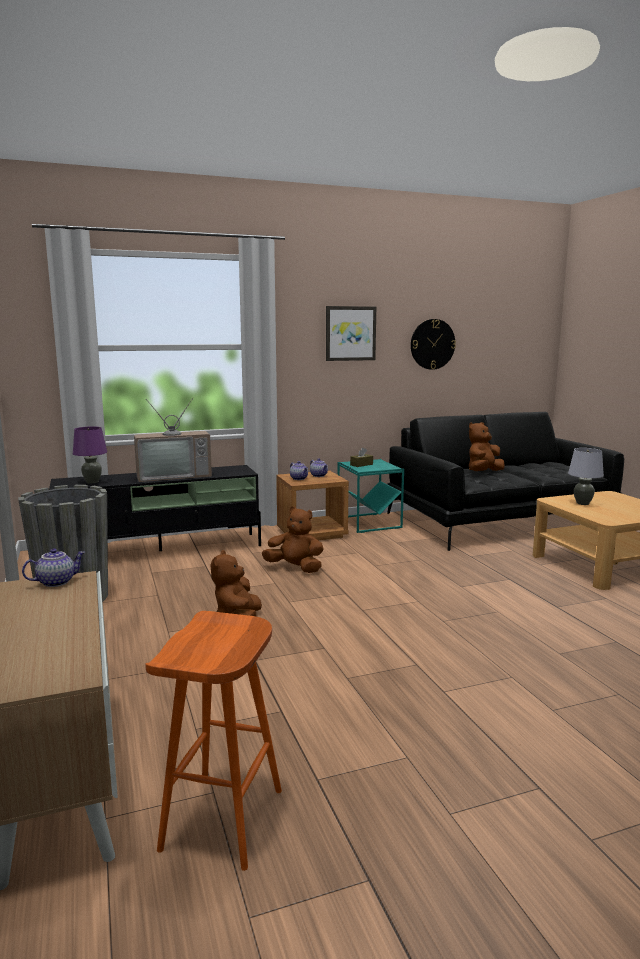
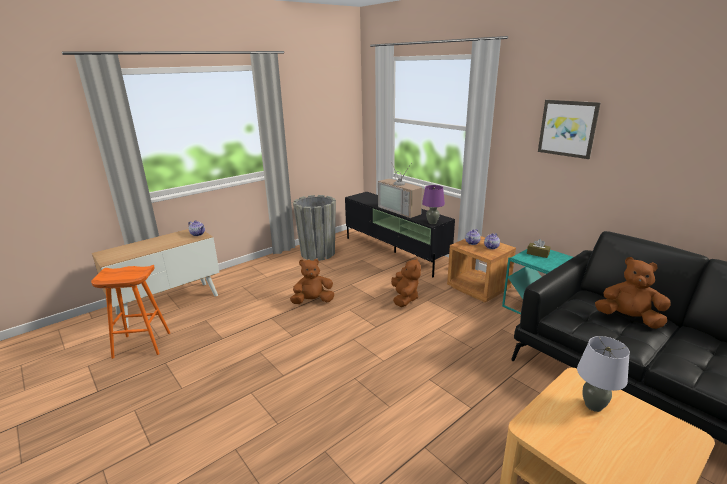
camera: 70 degrees right, 10 degrees up
(92, 482) = (368, 199): purple table lamp -> purple table lamp (432, 222)
(432, 344) = (674, 153): wall clock -> none

